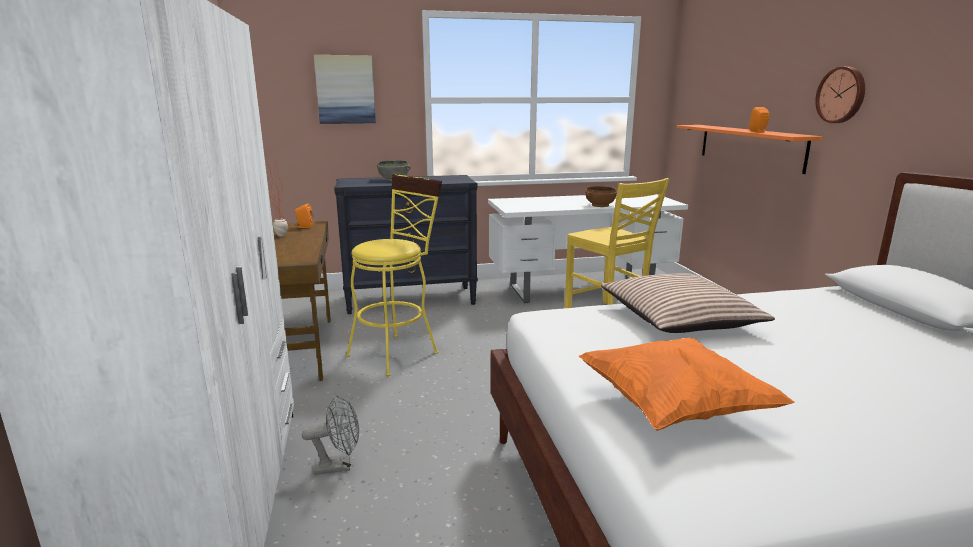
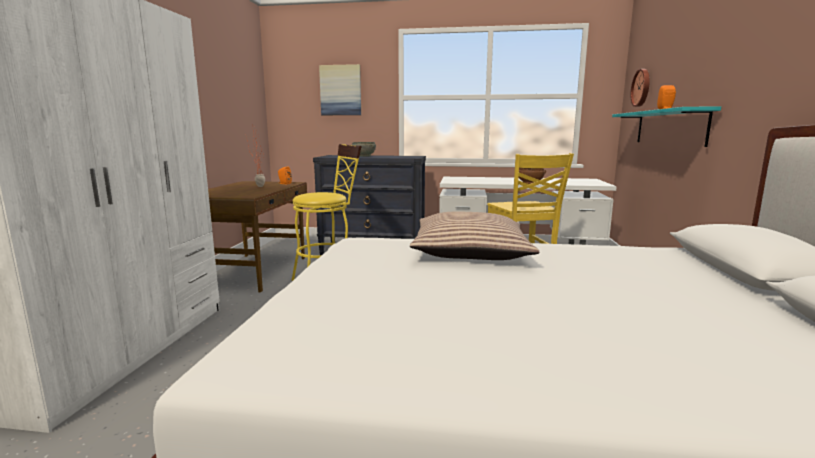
camera: 20 degrees right, 5 degrees down
(339, 466) = (213, 345): grey fan -> none
(673, 408) = (347, 302): orange pillow -> none
(749, 146) = (669, 127): orange shelf -> turquoise shelf
(842, 95) = (737, 61): wall clock -> wall clock (642, 88)

